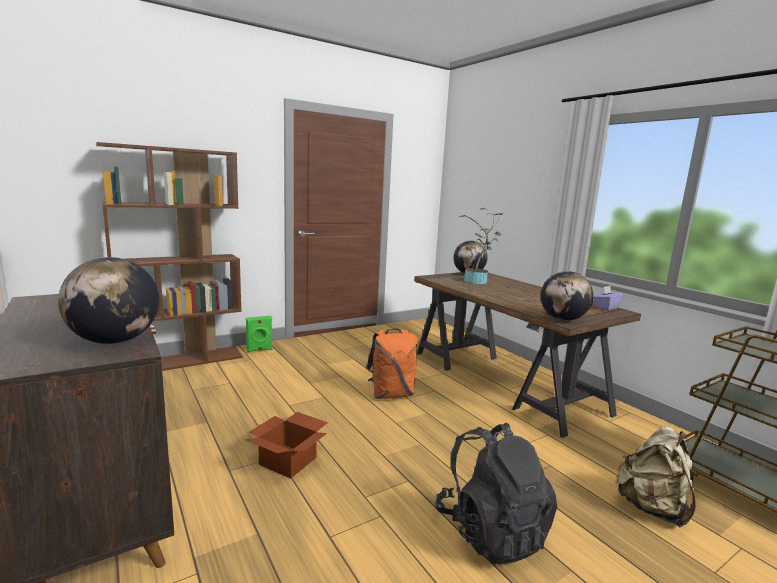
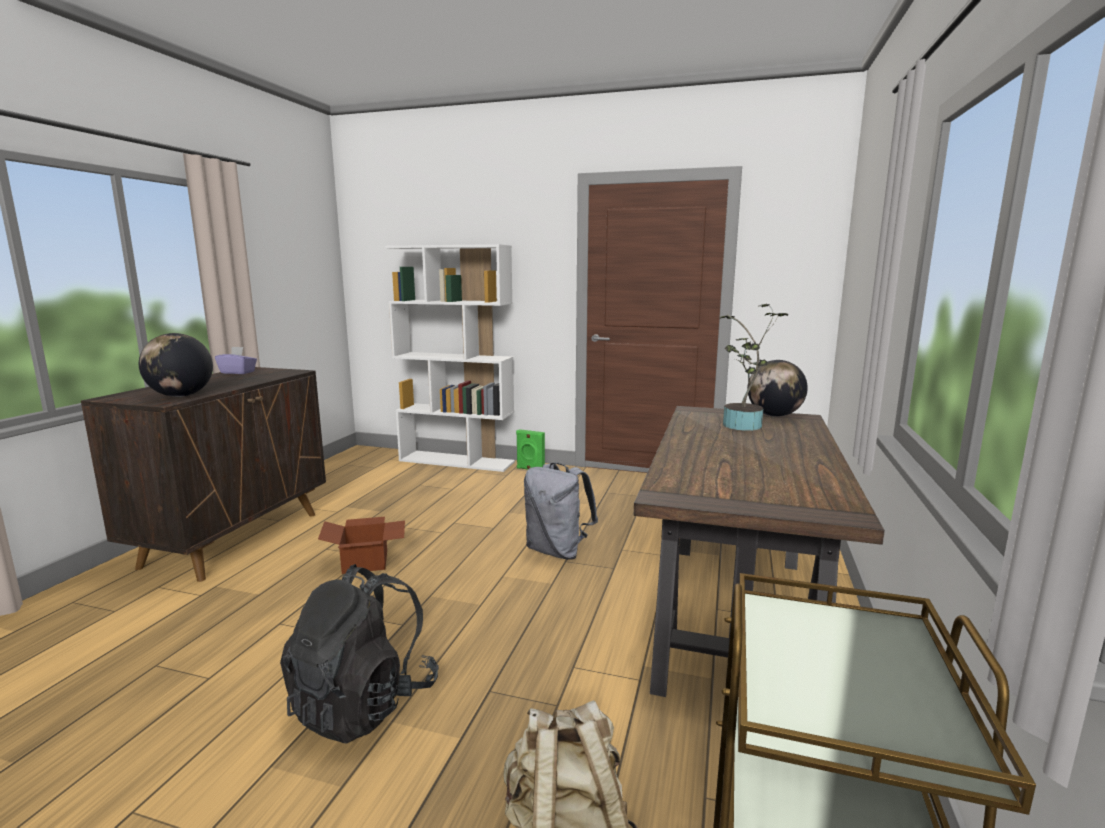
camera: 50 degrees right, 0 degrees up
(183, 361) = (457, 461): brown bookcase -> white bookcase
(391, 394) = (557, 551): orange backpack -> grey backpack
(562, 319) = (673, 492): globe -> none
(606, 307) = (838, 503): purple tissue box -> purple tissue box (238, 372)

